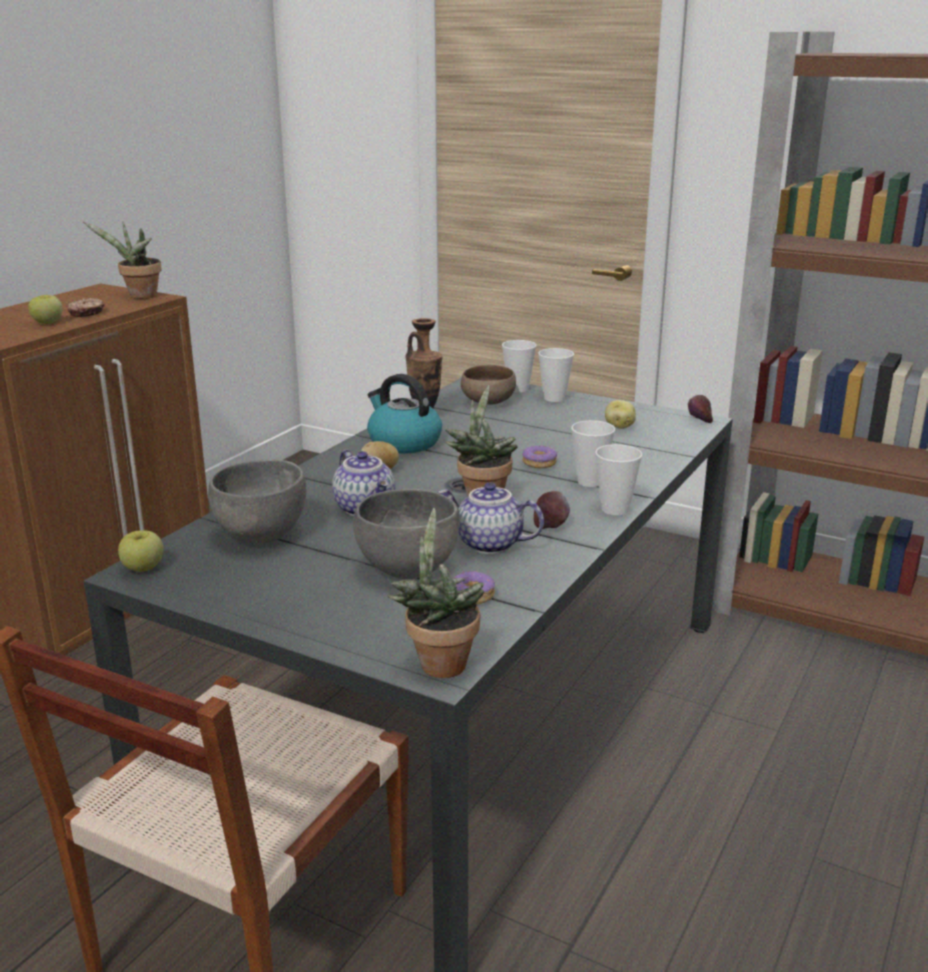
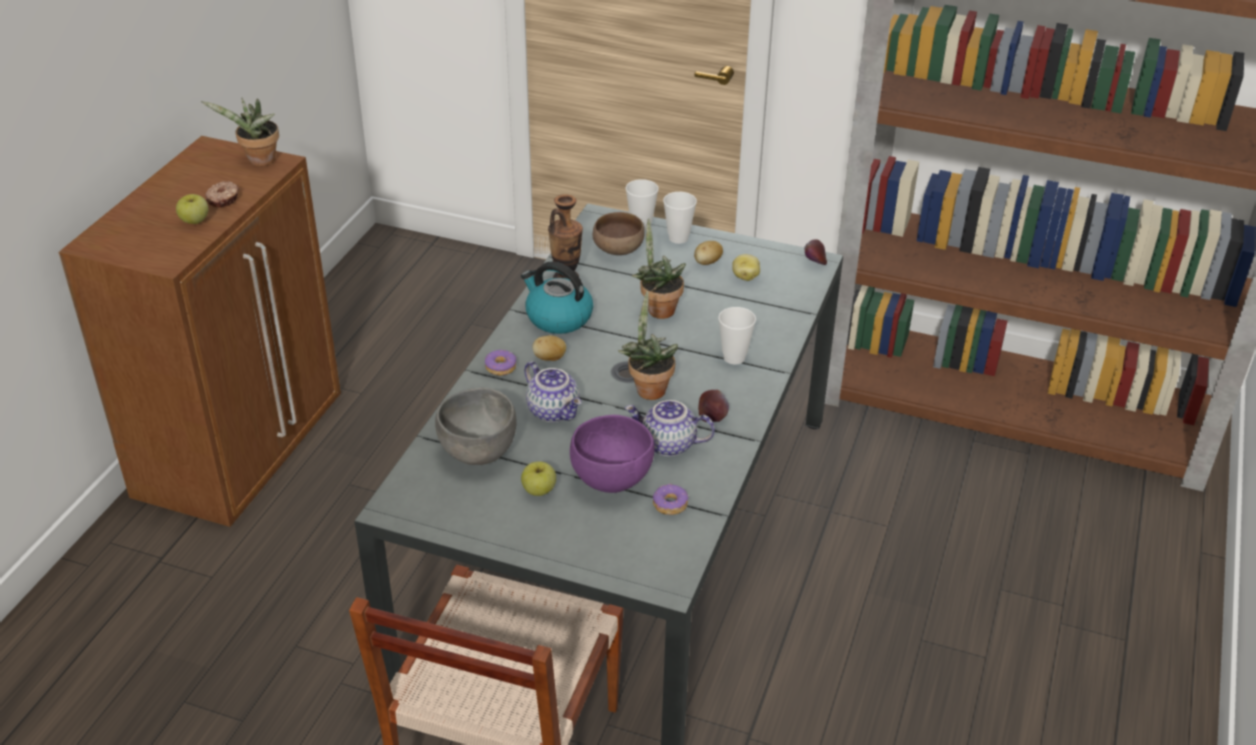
camera: 10 degrees left, 15 degrees up
(143, 568) = (397, 502): apple -> apple (539, 490)
(409, 568) = (612, 480): grey bowl -> purple bowl
(439, 662) = (664, 575): potted plant -> potted plant (658, 309)
(539, 463) = (686, 336): donut -> donut (501, 367)
(580, 415) = (707, 263): none -> potato
(615, 509) = (761, 392): cup -> none

